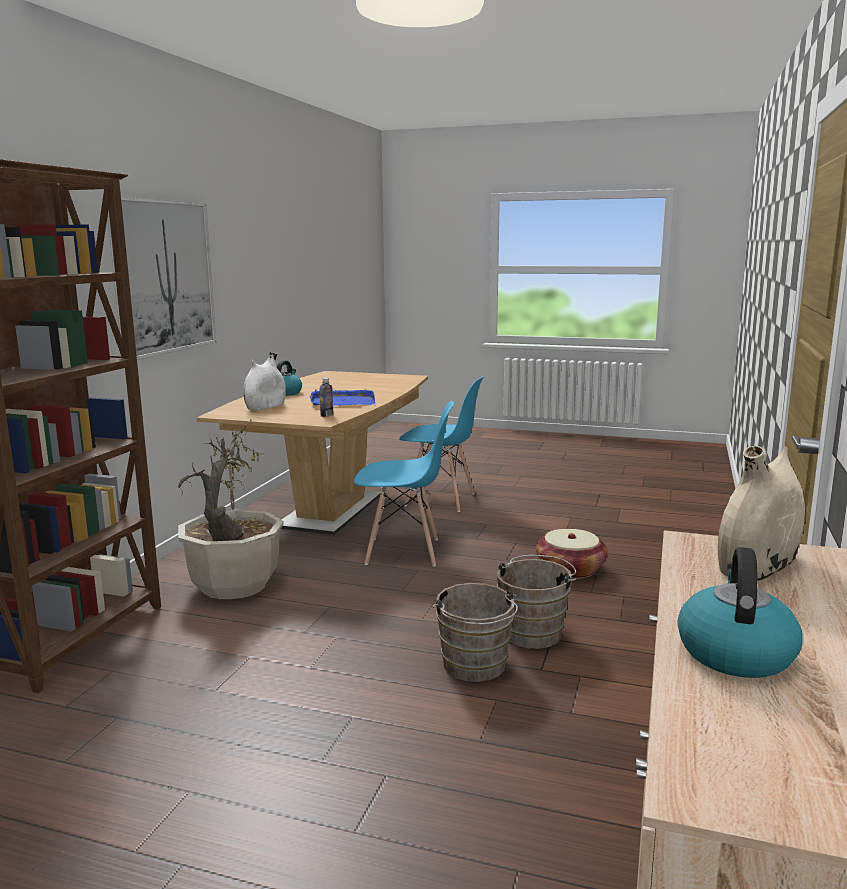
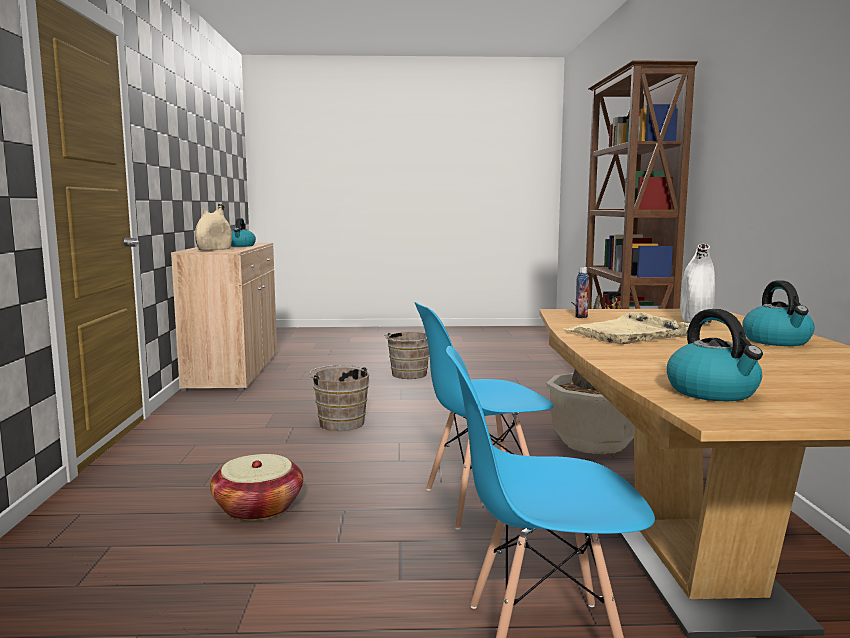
camera: 160 degrees right, 5 degrees down
(163, 277) = (773, 137): picture -> none
(342, 402) = (628, 333): blue tray -> beige tray
(394, 380) = (713, 392): none -> kettle
(534, 632) = (299, 445): brown bucket -> brown bucket (408, 375)

